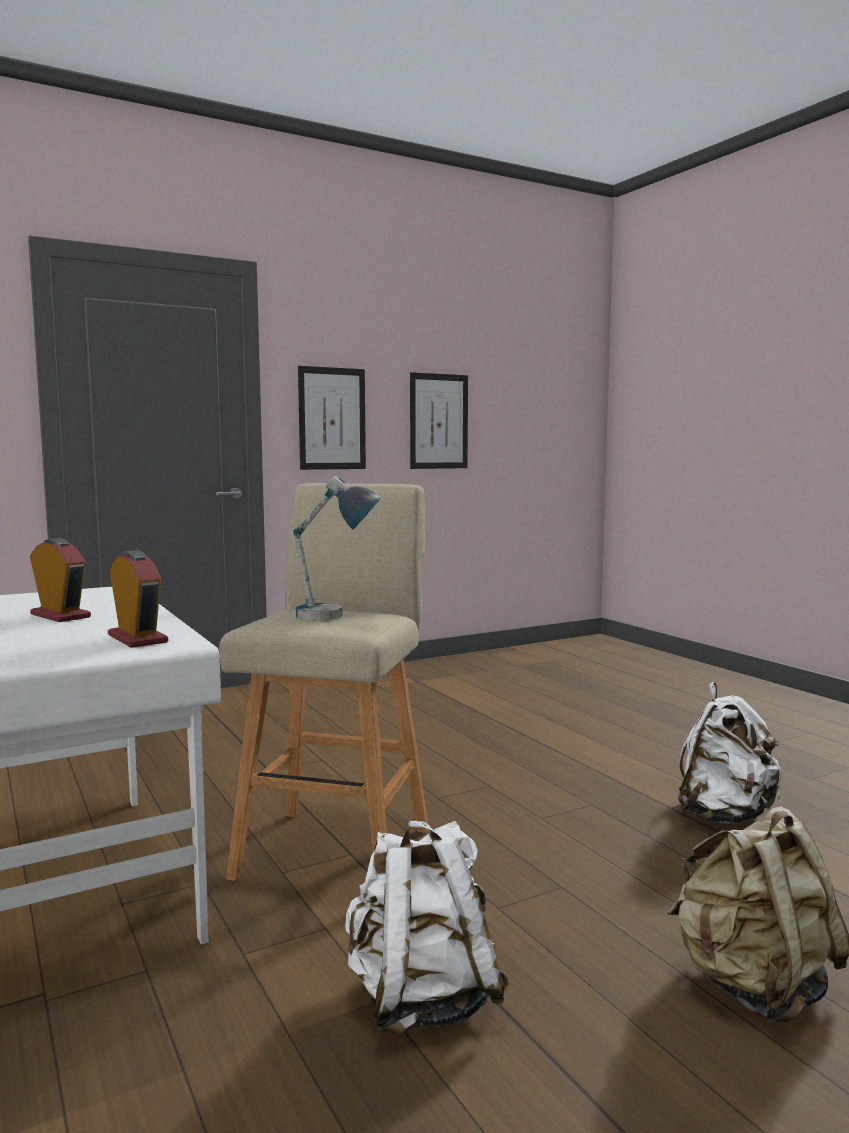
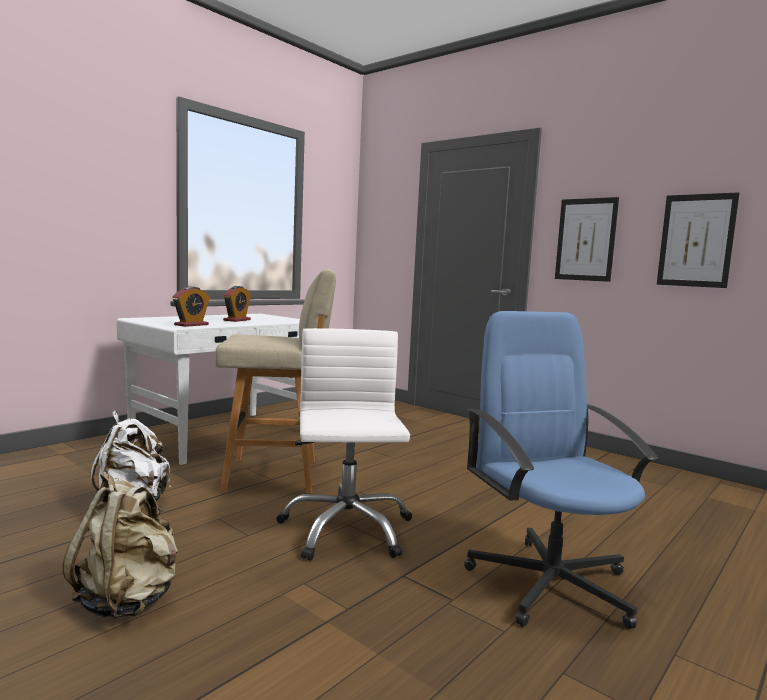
camera: 70 degrees right, 0 degrees up
(334, 618) = (259, 338): table lamp -> none
(555, 821) = (345, 529): none -> white office chair
(679, 752) = (550, 582): none -> blue office chair
(723, 815) = (403, 602): white backpack -> none

